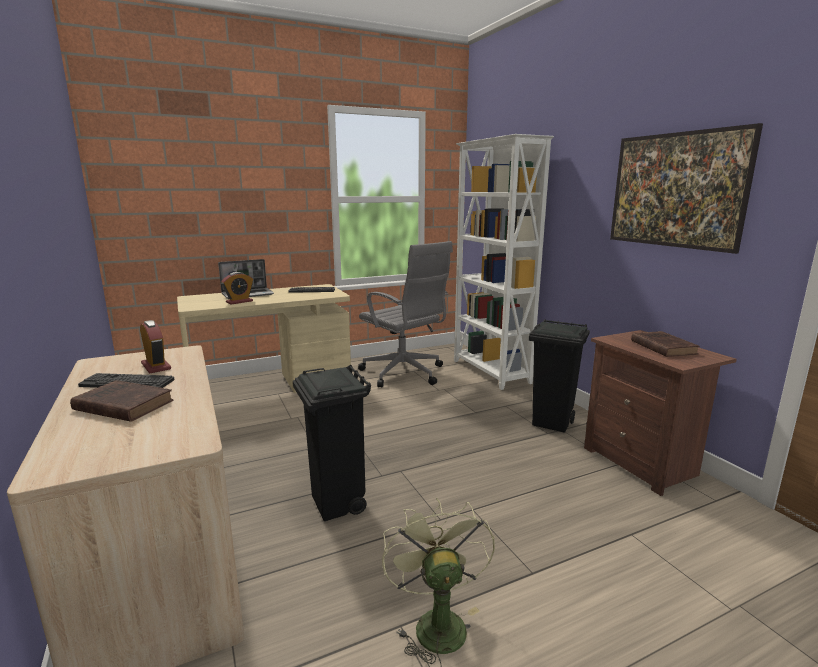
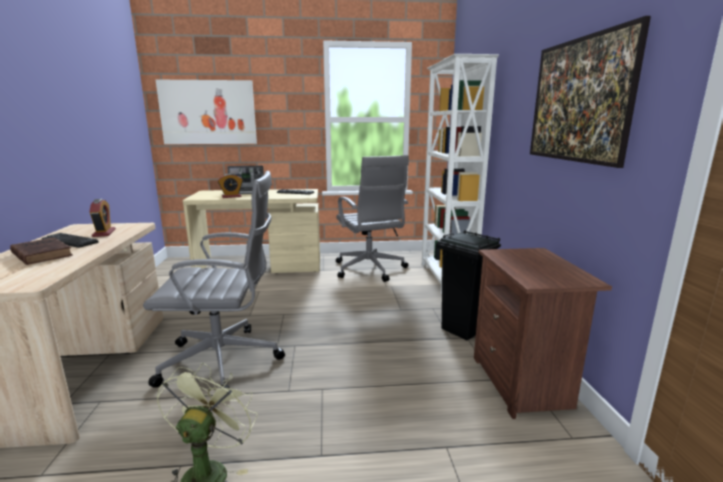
camera: 20 degrees right, 0 degrees up
(181, 192) = (208, 112): none -> picture
(337, 504) = (225, 361): black trash can -> grey office chair
(662, 347) = (540, 265): brown book -> none

